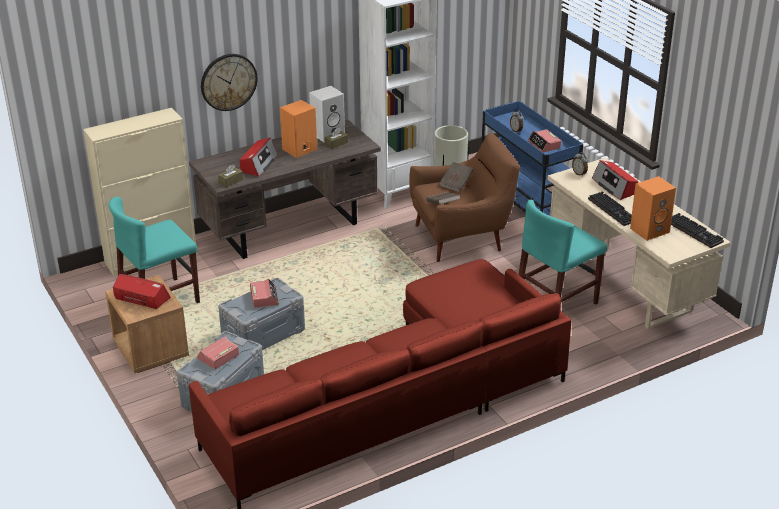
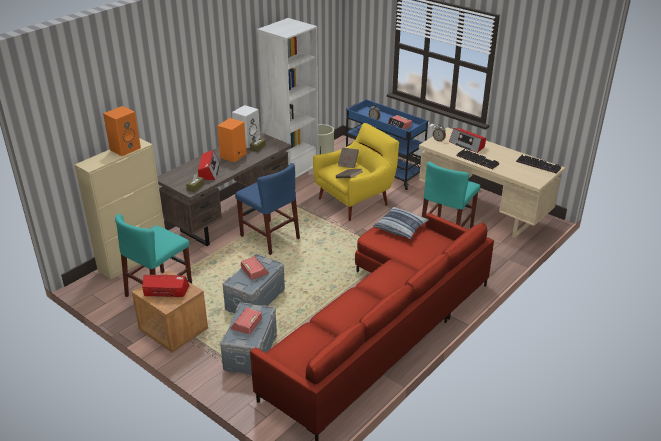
camera: 20 degrees left, 0 degrees up
(228, 82) = (175, 111): wall clock -> none
(324, 263) = (269, 237): none -> blue chair
(462, 237) = (356, 200): brown armchair -> yellow armchair
(469, 281) = (401, 228): none -> pillow
(650, 230) = (510, 168): orange speaker -> orange speaker (125, 148)

